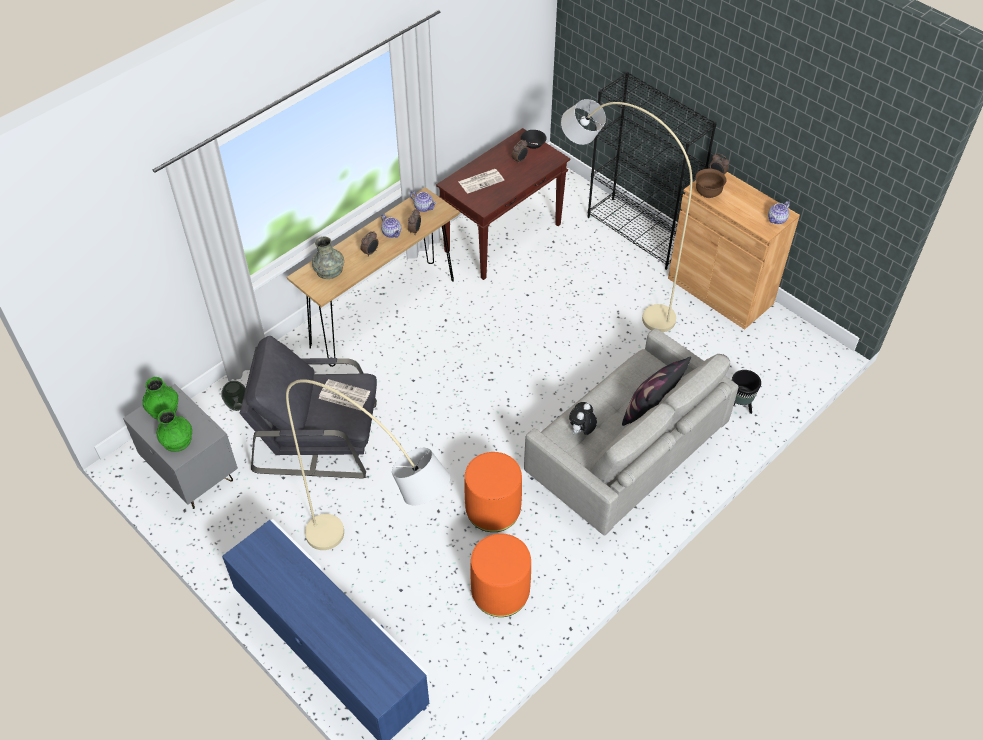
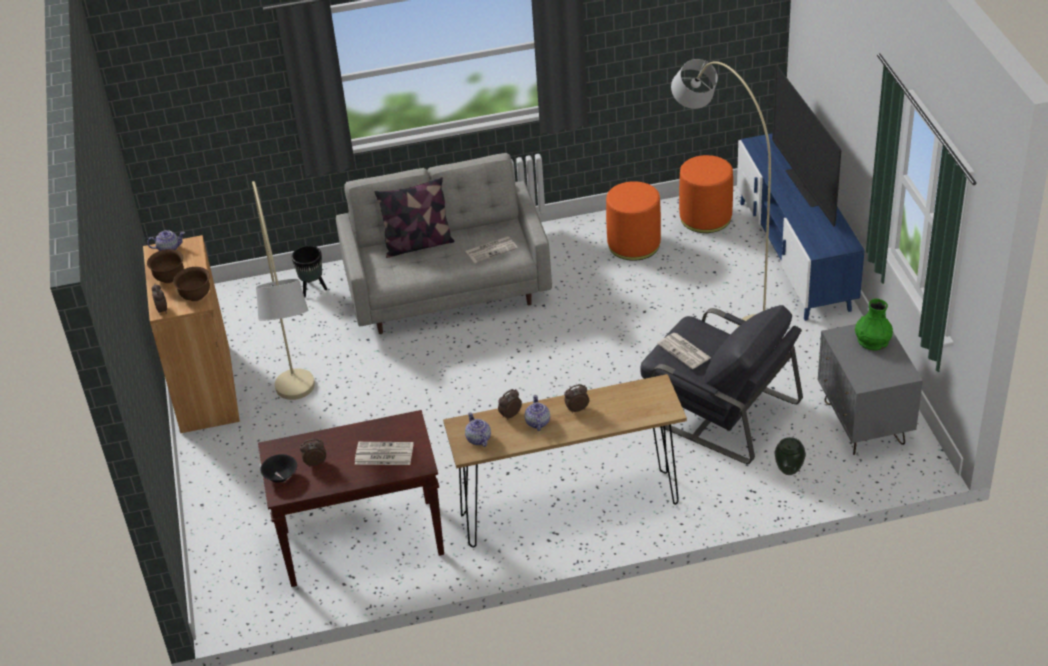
camera: 145 degrees left, 10 degrees down
(163, 408) = (877, 374): green vase -> none
(318, 621) = (803, 187): none -> television
(329, 270) = (635, 406): grey vase -> none
(493, 509) = (595, 296): orange ottoman -> orange ottoman (705, 217)
(581, 431) = (491, 249): plush toy -> newspaper
(639, 233) = (209, 482): black bookcase -> none
(745, 198) = (169, 277): none -> brown bowl

